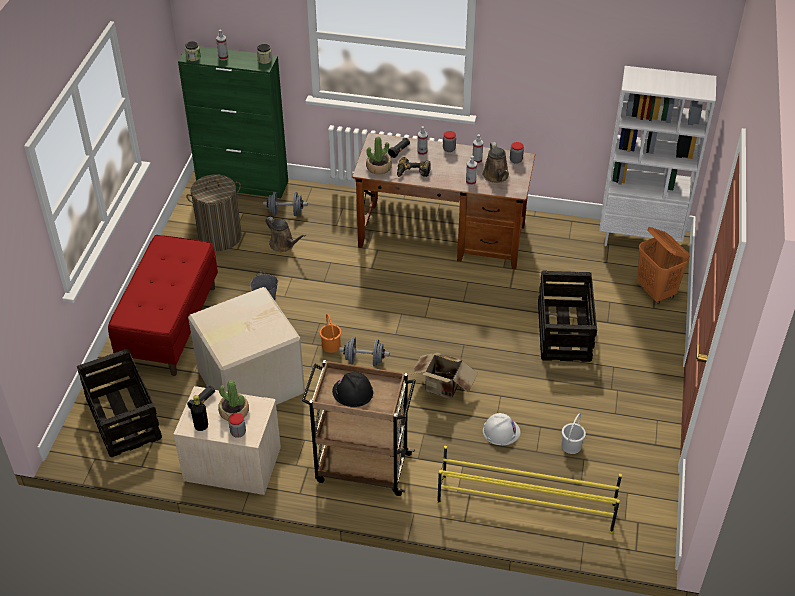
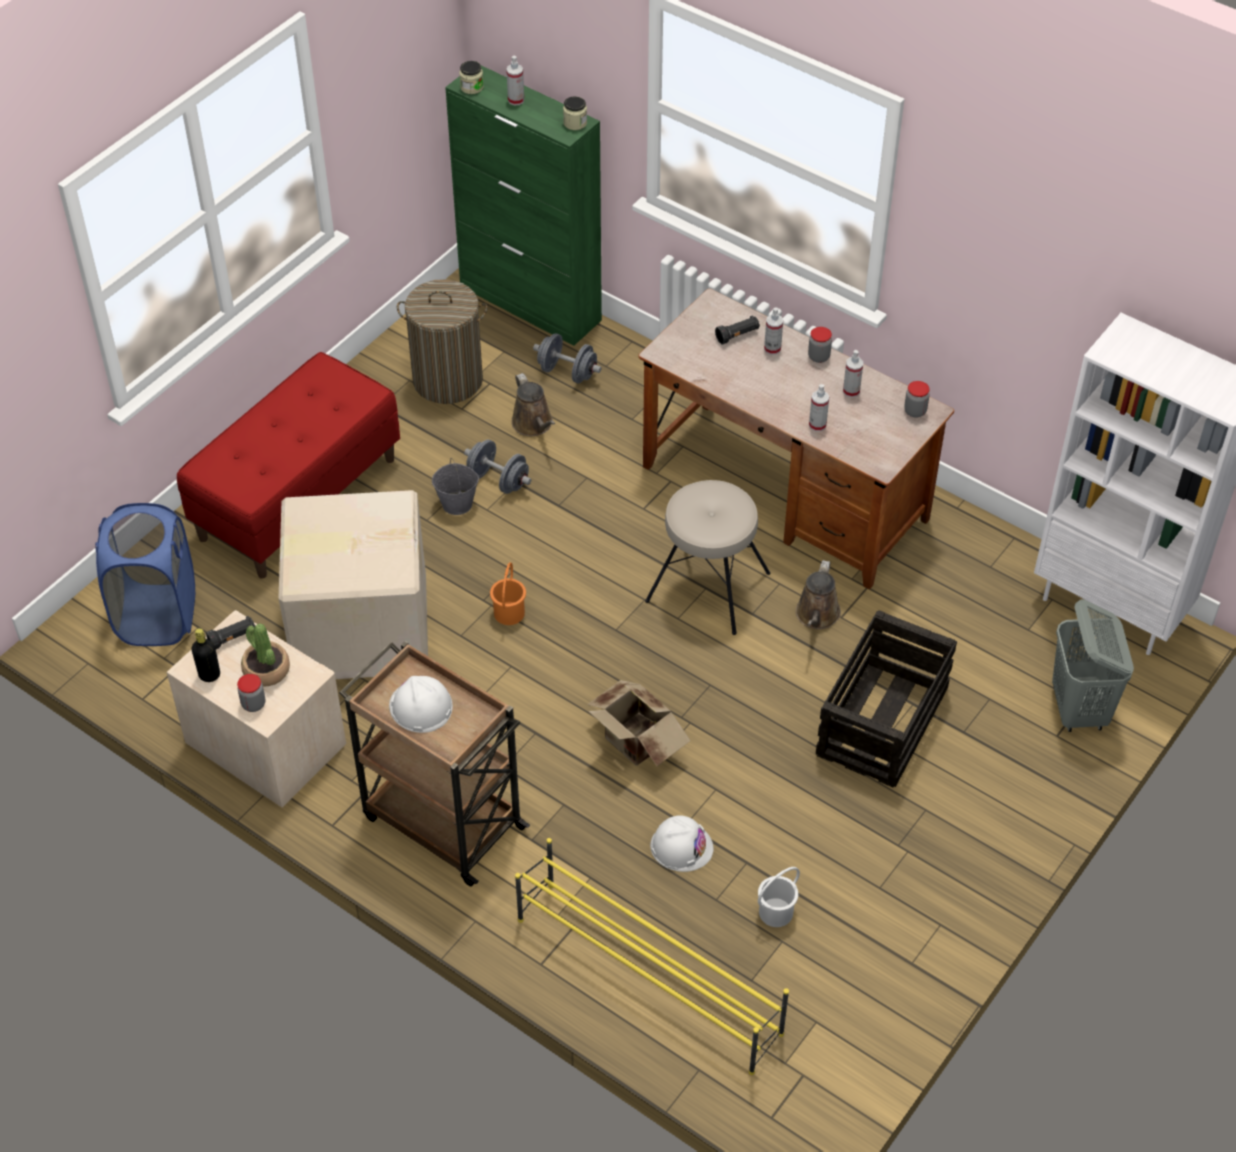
camera: 25 degrees right, 5 degrees up
(122, 417) = (157, 615): crate -> blue laundry basket
(352, 392) = (420, 706): black hard hat -> white hard hat
(364, 360) = (544, 655): grey dumbbell -> grey dumbbell (498, 480)
(378, 167) = (688, 353): potted plant -> none
(412, 173) = (734, 379): power drill -> none
(431, 296) = (707, 588): none -> beige stool
(496, 176) = (865, 429): brown watering can -> brown watering can (817, 616)
(656, 292) = (1079, 710): orange laundry basket -> grey laundry basket

